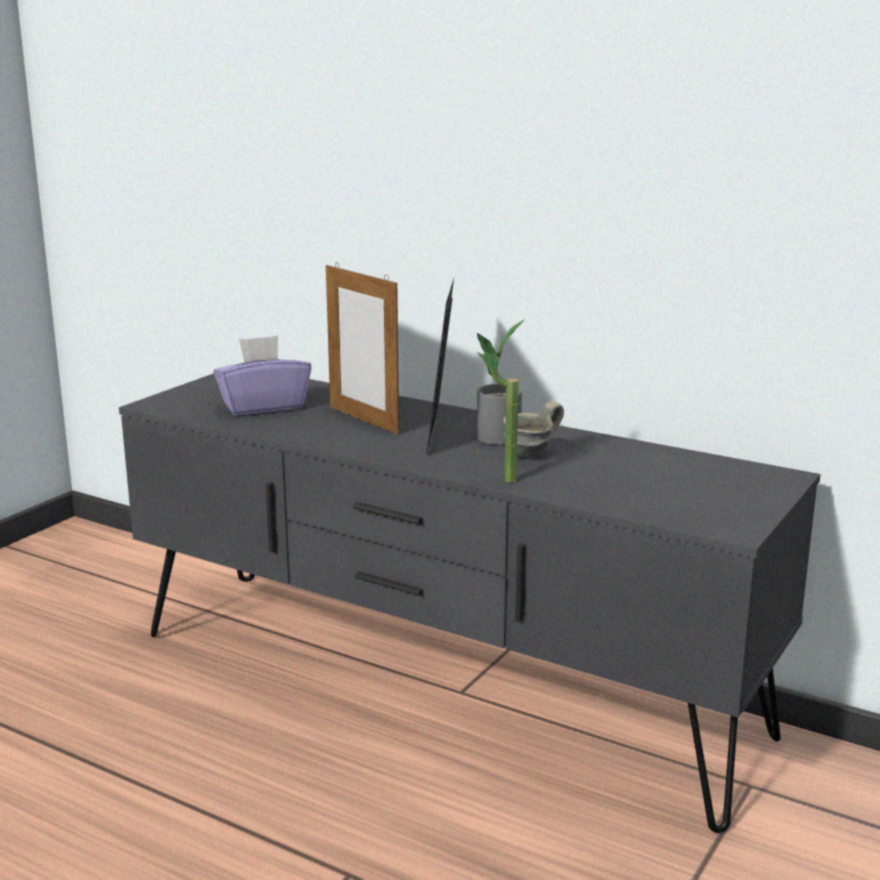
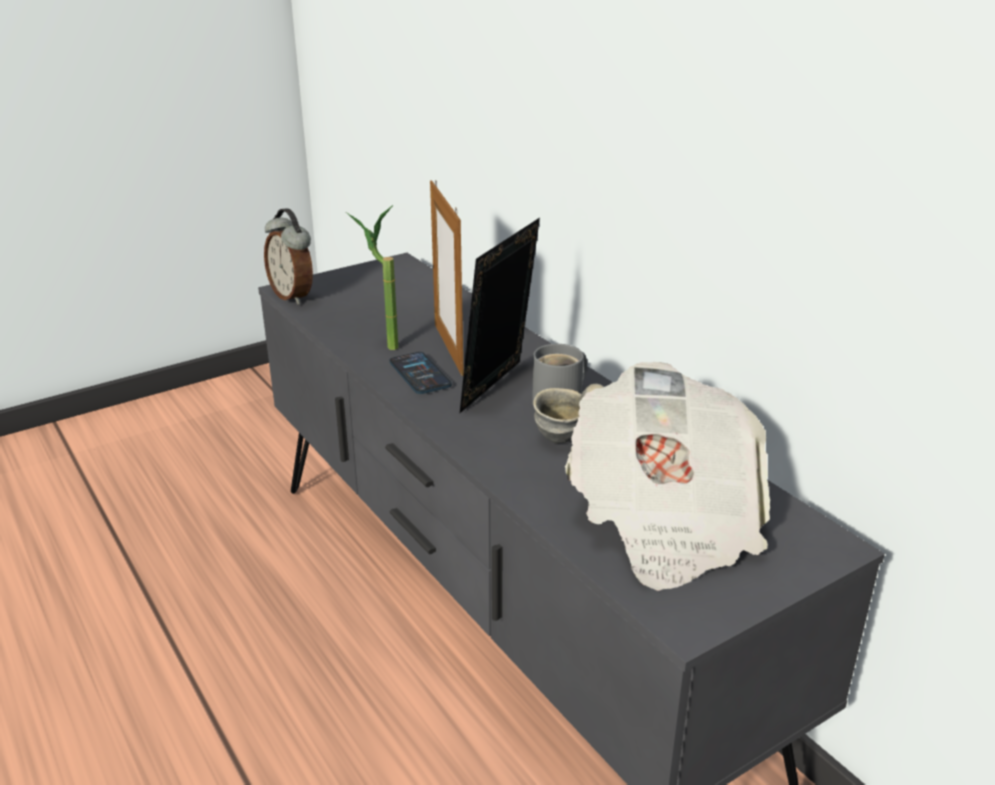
camera: 25 degrees right, 10 degrees up
(166, 408) = (293, 296): none -> alarm clock
(263, 406) = (376, 311): purple tissue box -> none
(359, 439) = (420, 374): none -> phone
(498, 481) = (494, 469): potted plant -> potted plant (381, 346)
(659, 484) = (665, 520): none -> newspaper

